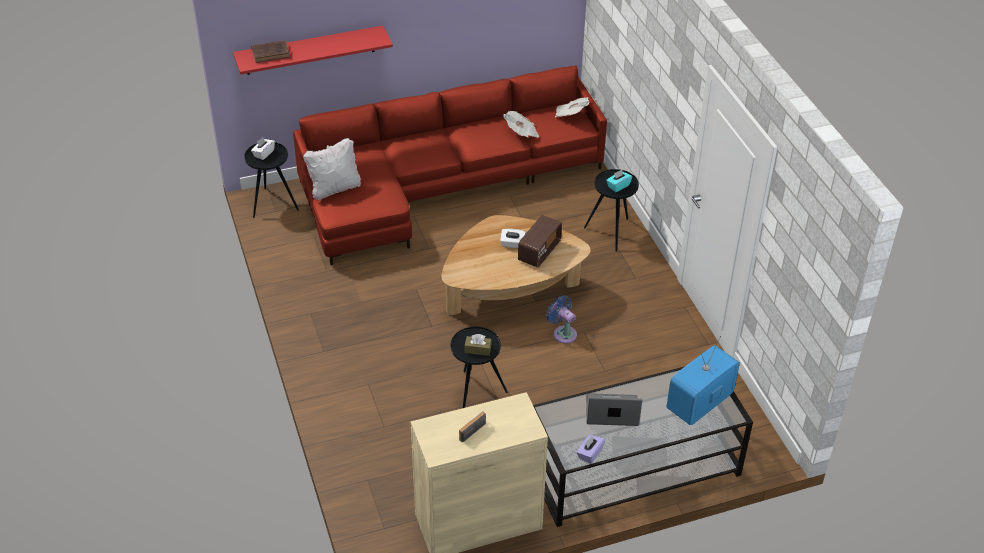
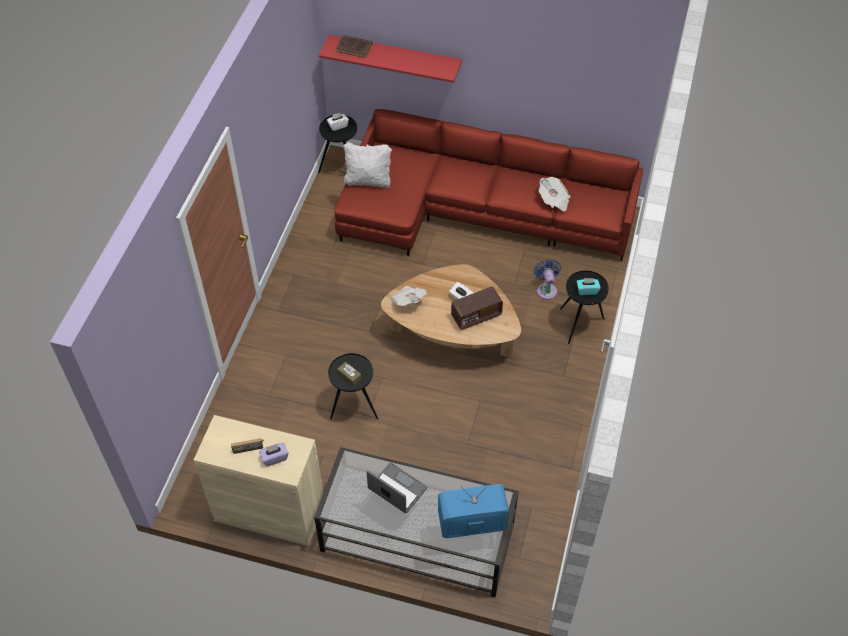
camera: 35 degrees right, 10 degrees up
(563, 333) = (462, 393): blue fan -> blue fan (546, 289)
(570, 114) = (610, 202): newspaper -> newspaper (409, 301)
(589, 454) = (349, 514): purple tissue box -> purple tissue box (274, 458)

